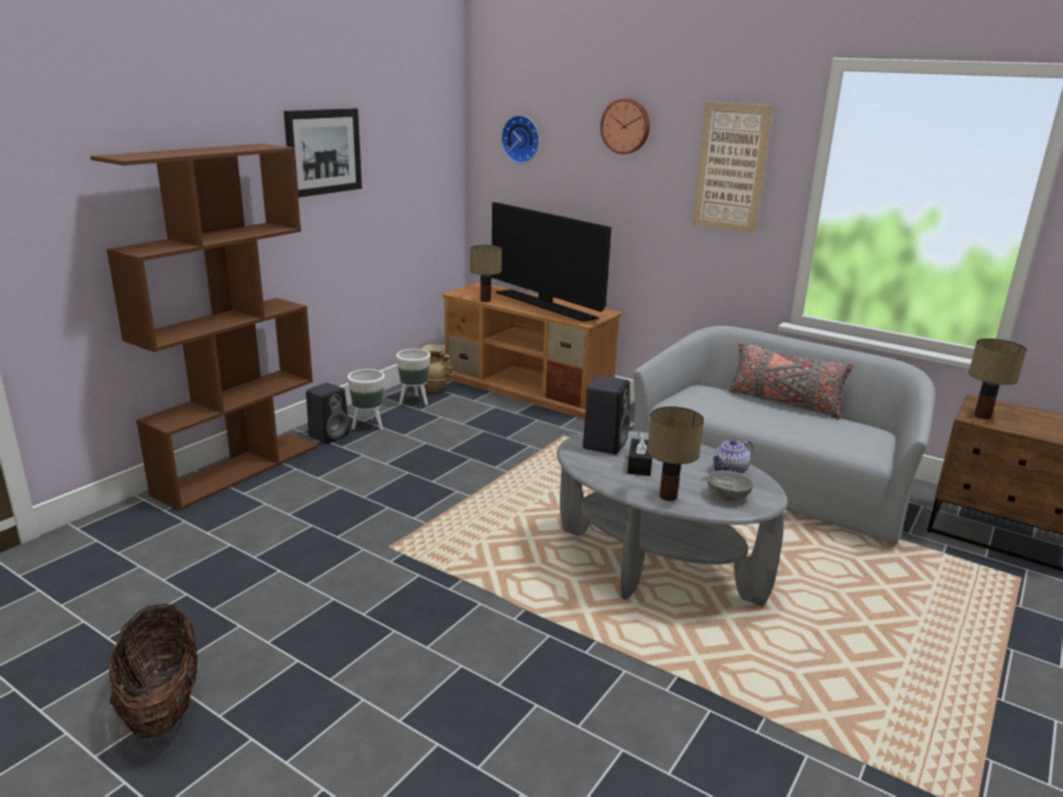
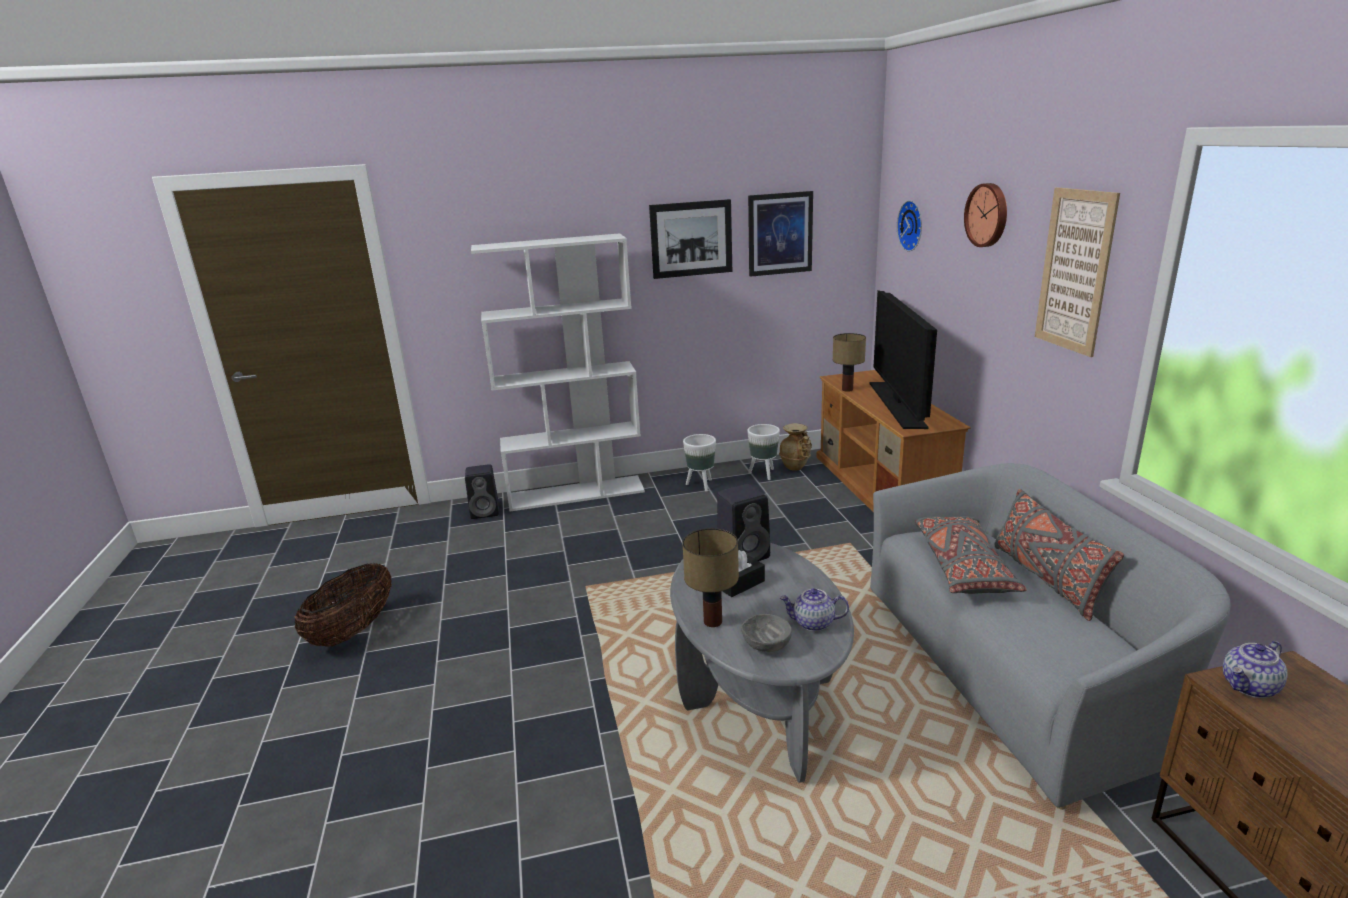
camera: 45 degrees right, 0 degrees up
(239, 469) = (576, 493): brown bookcase -> white bookcase
(329, 435) = (664, 484): black speaker -> black speaker (486, 512)
(397, 147) = (780, 233): none -> picture
(733, 410) = (963, 567): none -> grey pillow
(983, 416) = (1250, 687): table lamp -> teapot

